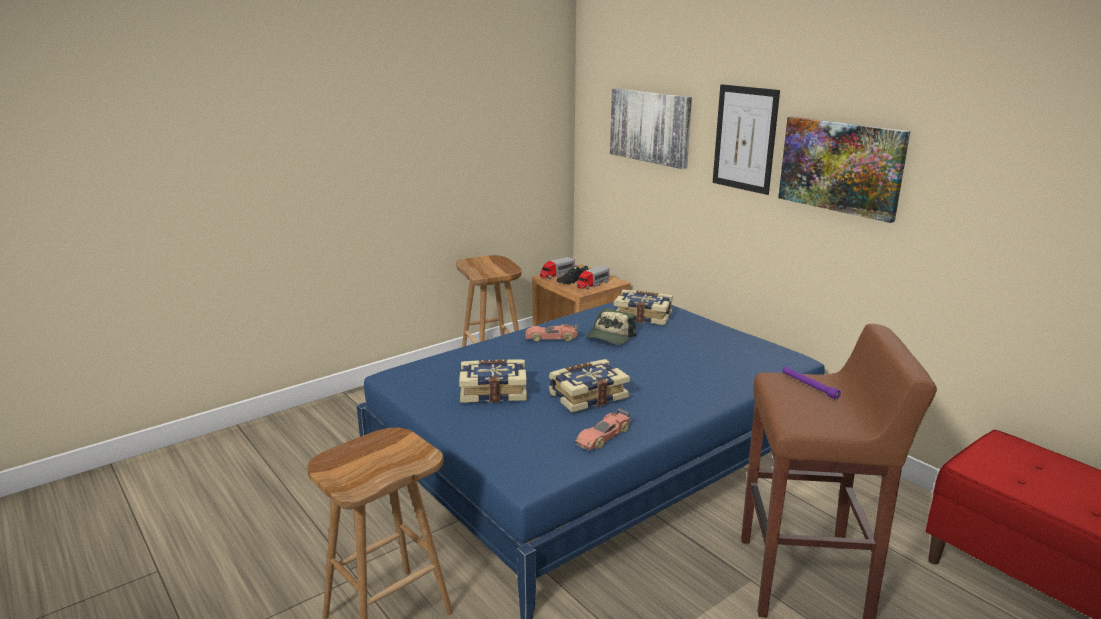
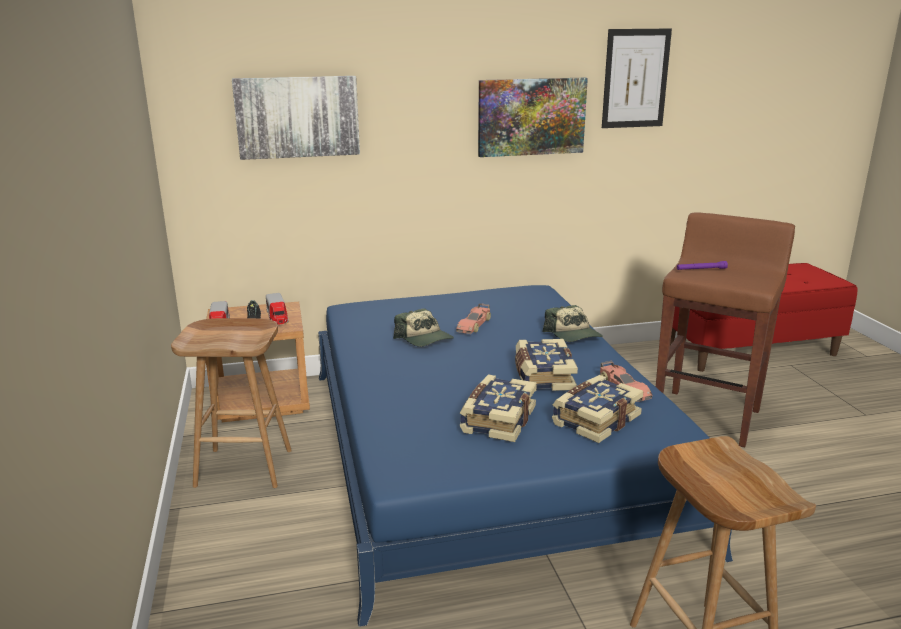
camera: 65 degrees left, 0 degrees up
(551, 338) = (395, 365): toy car -> toy car (474, 325)
(643, 316) = (388, 315): book -> book (594, 420)
(697, 394) = (573, 335): none -> cap
(745, 138) = (429, 109): picture -> picture (635, 78)

